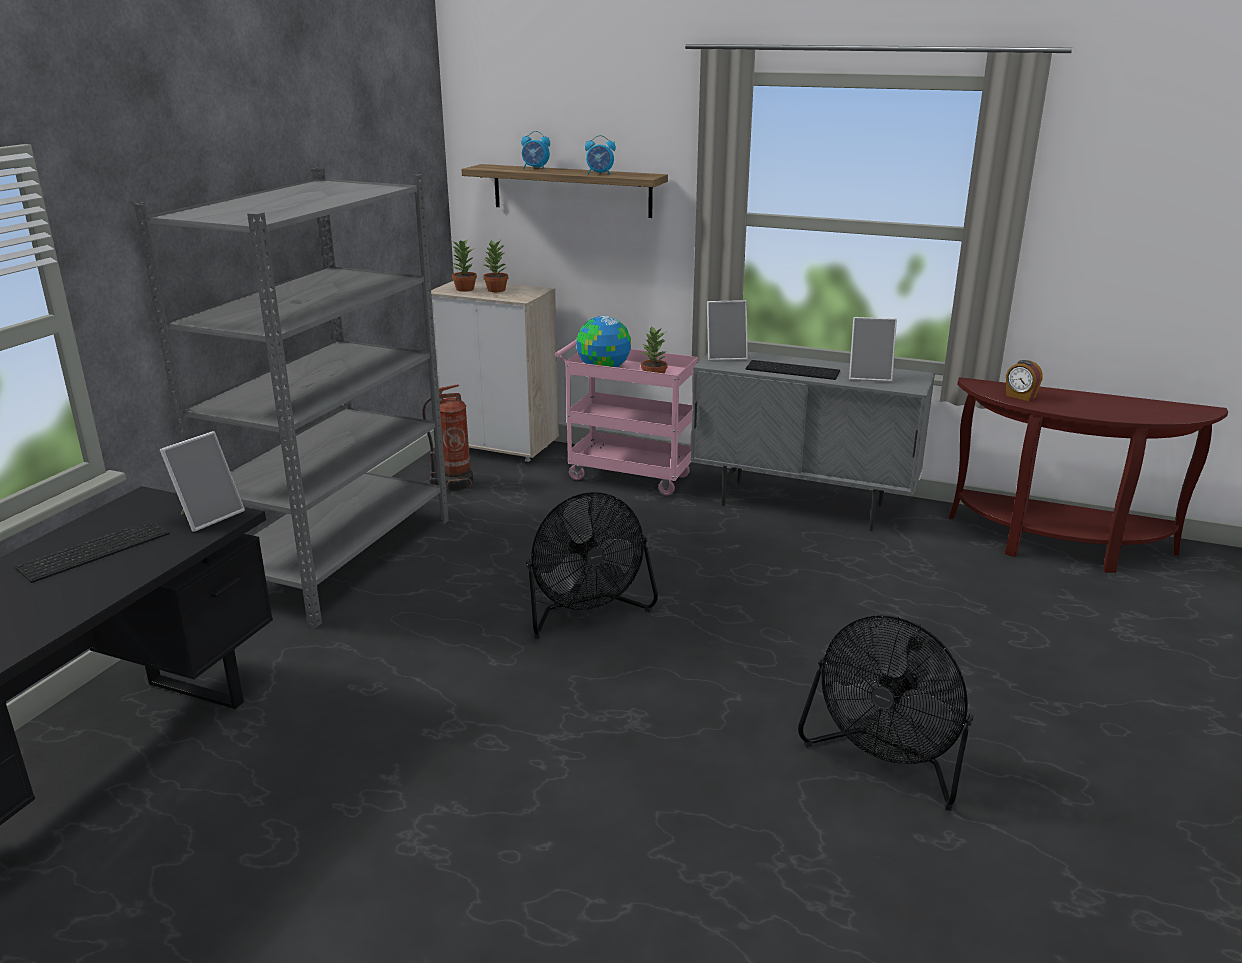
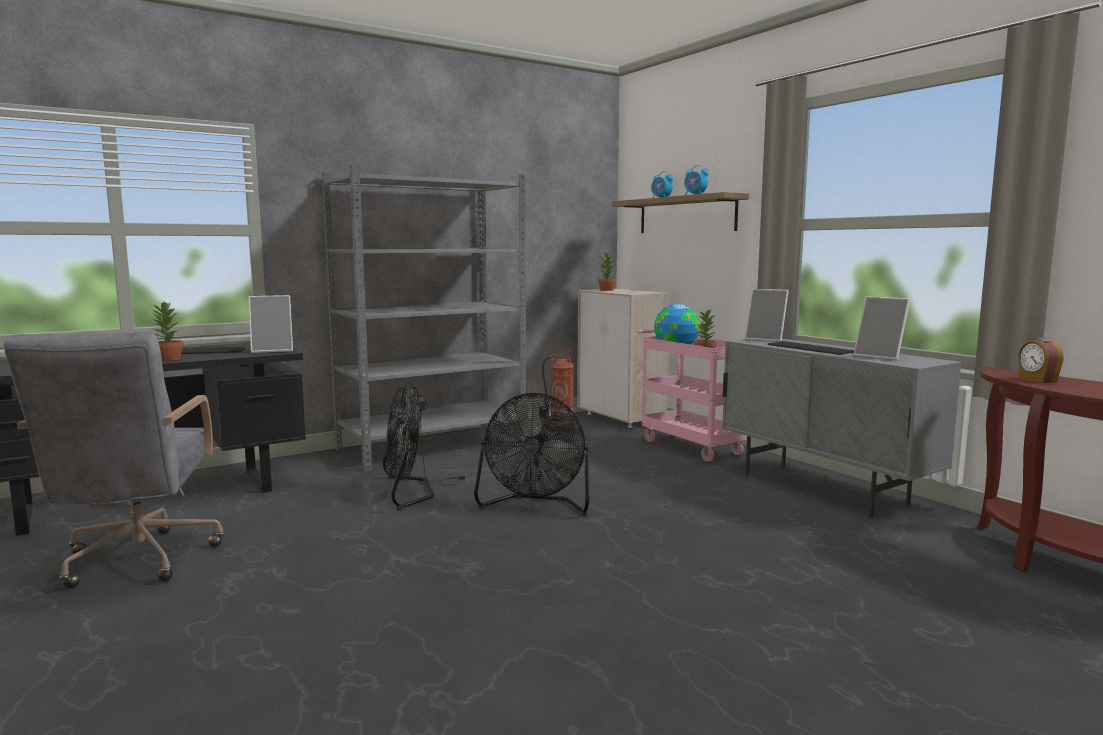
camera: 35 degrees right, 15 degrees down
(258, 874) = (138, 563): none -> grey office chair
(496, 290) = (626, 291): potted plant -> potted plant (168, 359)
(882, 757) = (633, 661): black fan -> black fan (414, 490)

